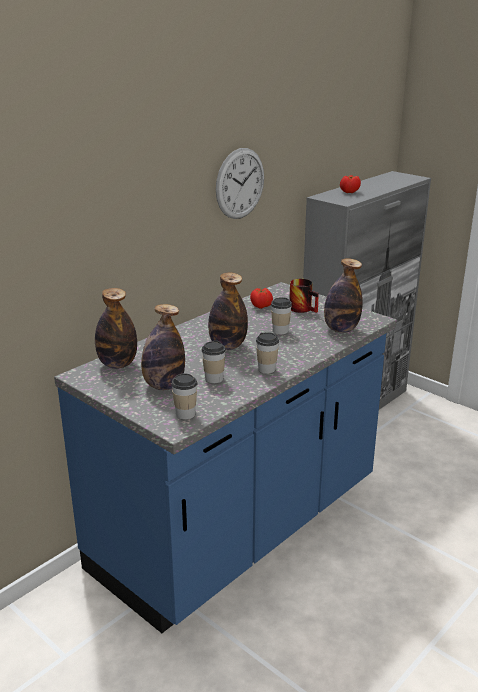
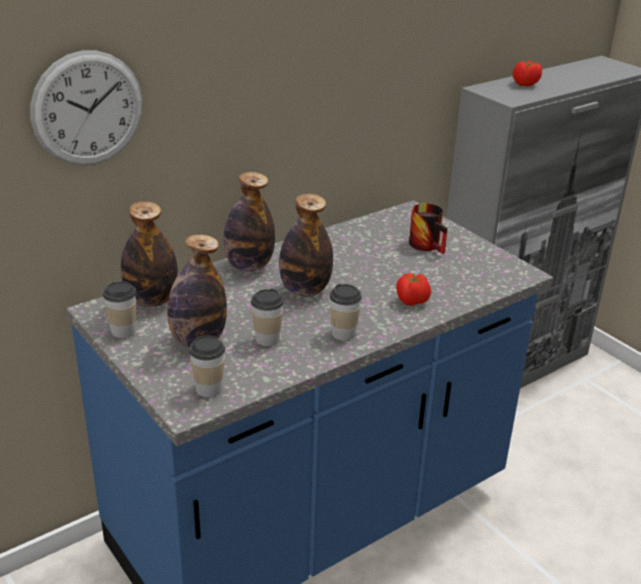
camera: 10 degrees right, 5 degrees up
(240, 183) = (359, 65): wall clock -> wall clock (88, 109)
(261, 306) = (373, 235): tomato -> tomato (412, 301)
(280, 331) = (384, 276): cup -> cup (123, 331)
(341, 329) = (468, 283): bottle -> bottle (249, 266)

